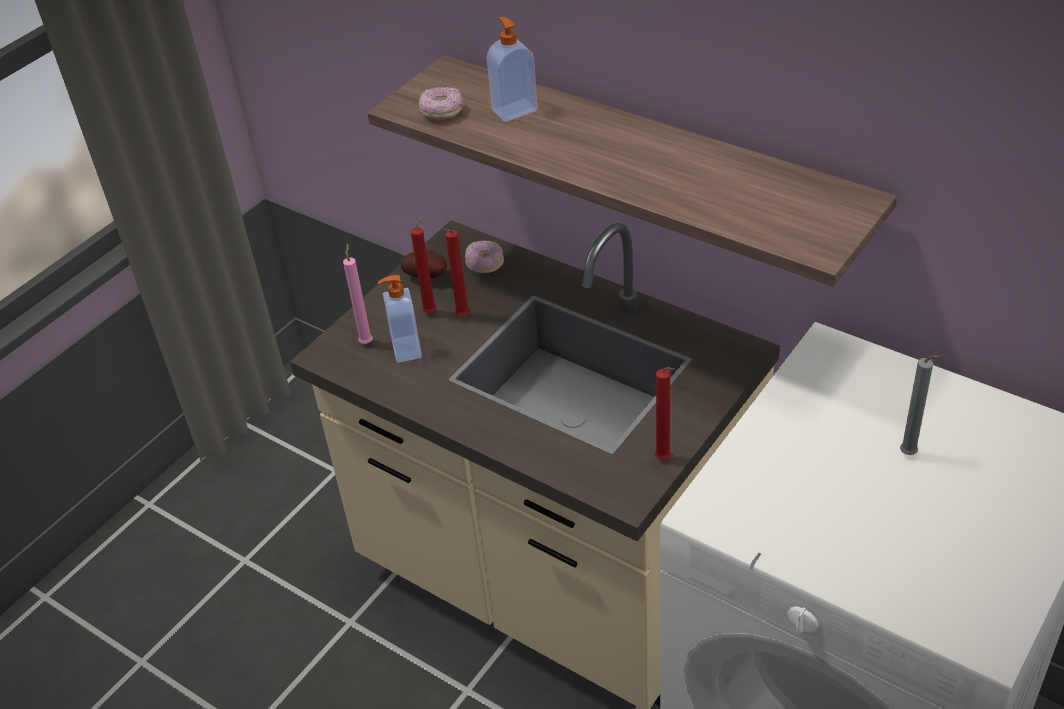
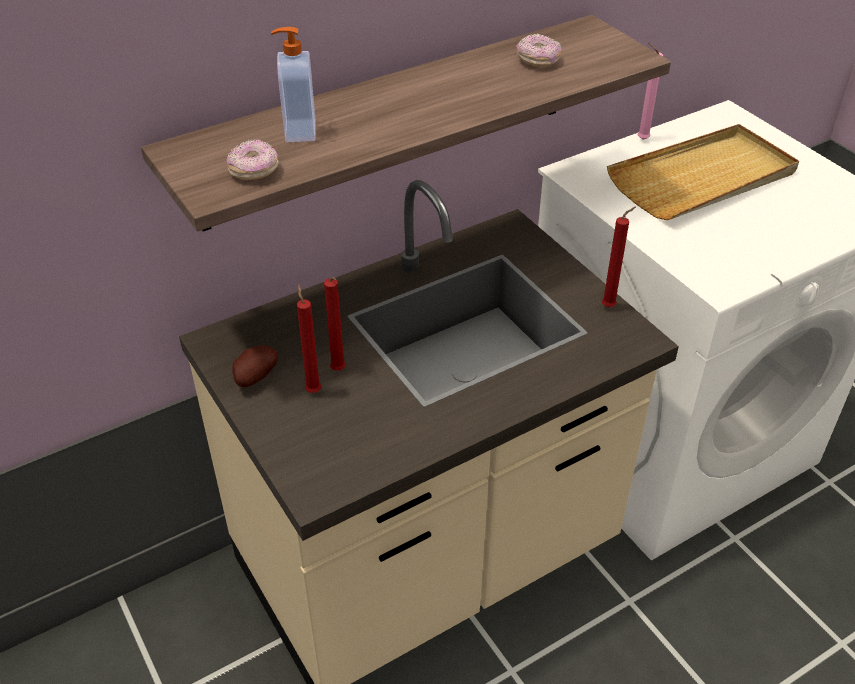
camera: 70 degrees left, 0 degrees up
(366, 341) = (319, 452): pink candle -> pink candle (640, 139)
(405, 349) = (355, 425): soap dispenser -> none
(484, 264) = (273, 333): donut -> donut (538, 60)
(910, 455) = (703, 178): grey candle -> beige tray

